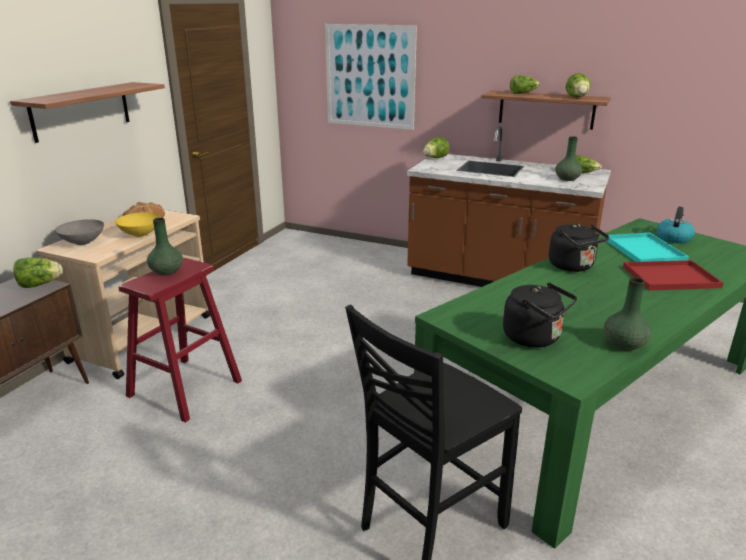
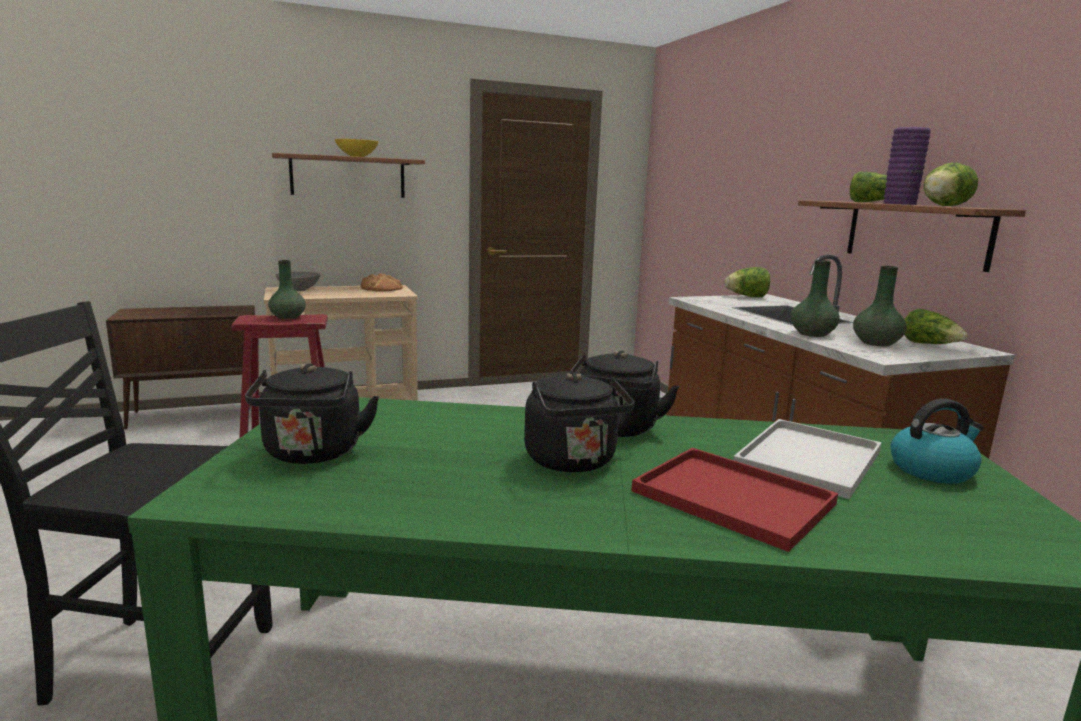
camera: 45 degrees right, 10 degrees down
(39, 285) = (238, 311): lettuce -> none
(140, 234) = (342, 294): yellow bowl -> yellow bowl (357, 157)
(369, 76) = (717, 187): picture -> none
(549, 96) = (899, 204): none -> purple vase
(606, 288) = (573, 462): none -> black kettle
(623, 344) = (368, 510): green vase -> green vase (811, 334)
(645, 250) = (809, 460): turquoise tray -> white tray

